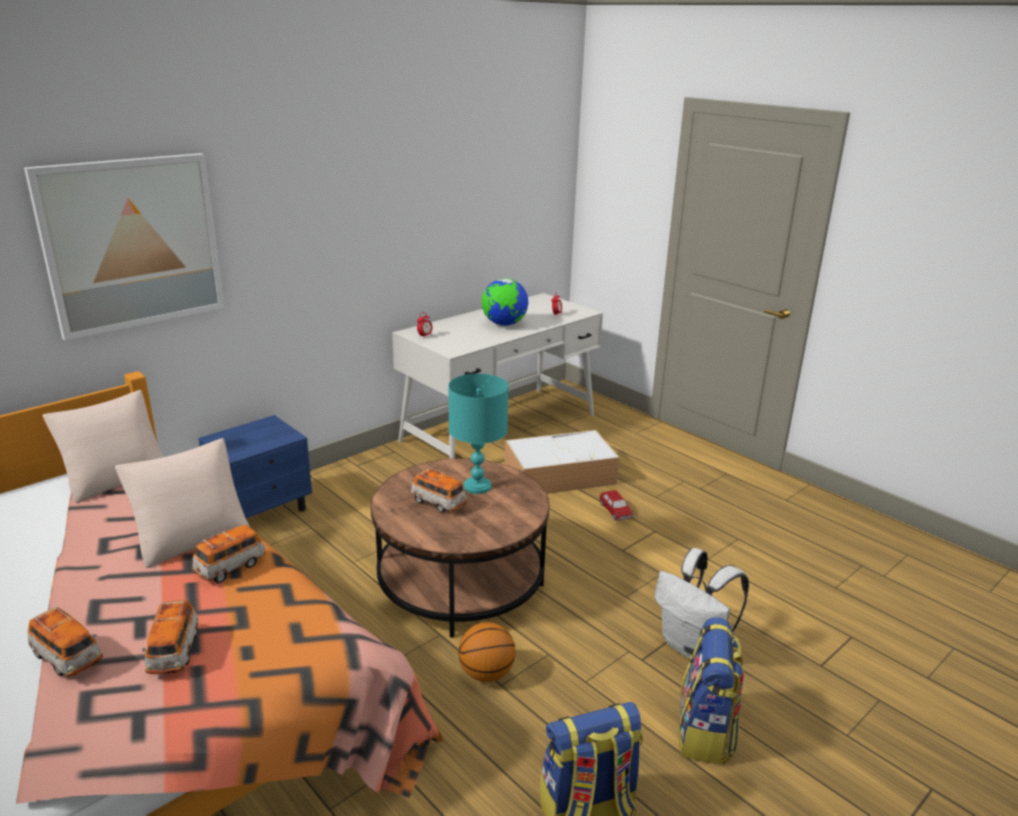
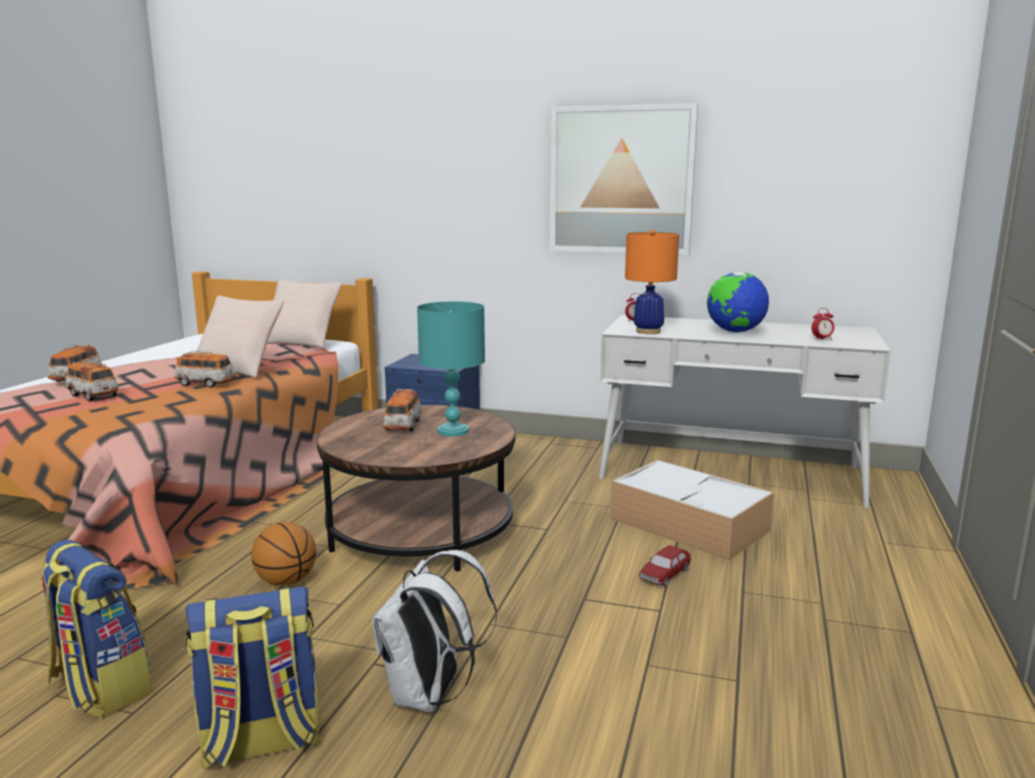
camera: 60 degrees right, 10 degrees down
(132, 243) = (384, 174): picture -> picture (621, 180)
(174, 652) = (93, 395): toy car -> toy car turned 75 degrees clockwise
(466, 344) = (648, 331): none -> orange table lamp

